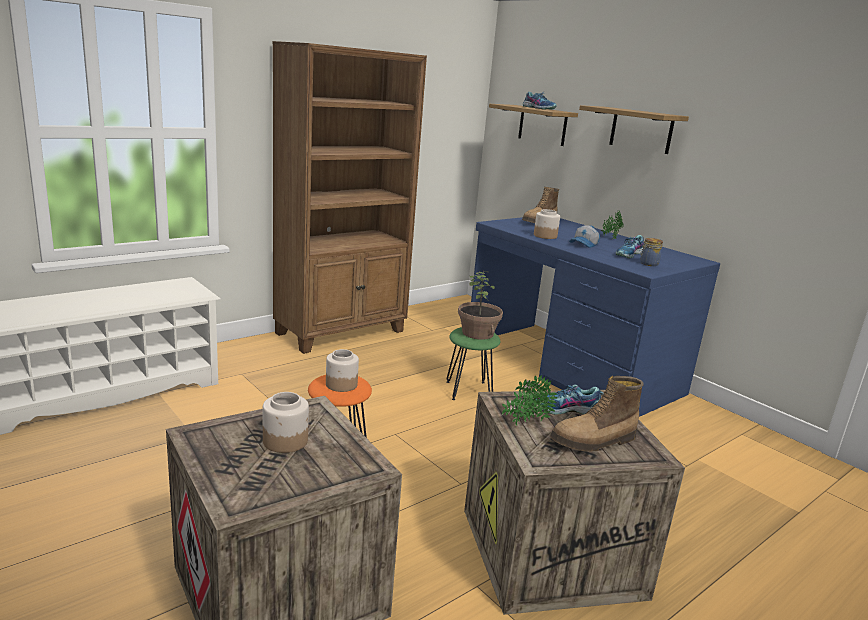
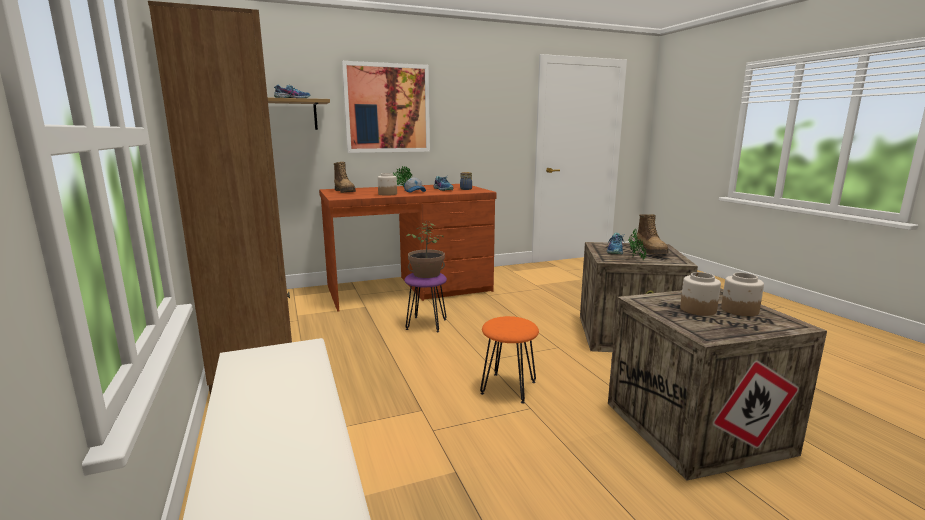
camera: 70 degrees left, 5 degrees down
(341, 384) = (513, 323): jar -> jar (739, 310)
(468, 390) = (426, 324): green stool -> purple stool
(570, 367) = (409, 289): blue desk -> brown desk
(641, 130) = (387, 108): shelf -> picture

